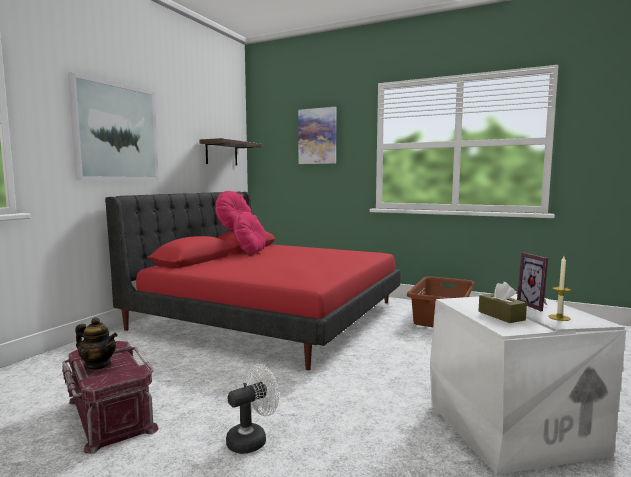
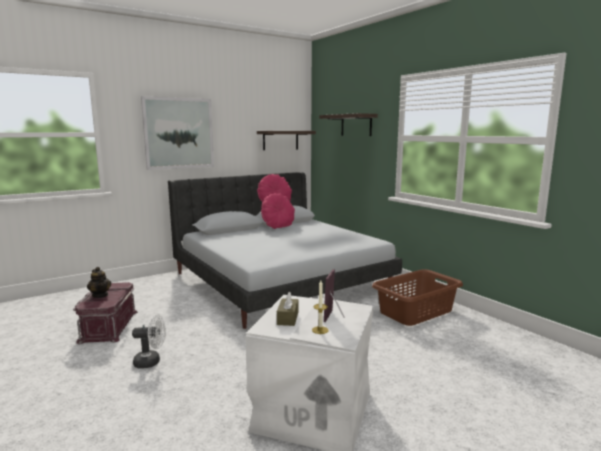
camera: 30 degrees right, 5 degrees up
(270, 315) = (280, 280): red bed -> grey bed
(317, 136) = (356, 125): picture -> shelf

